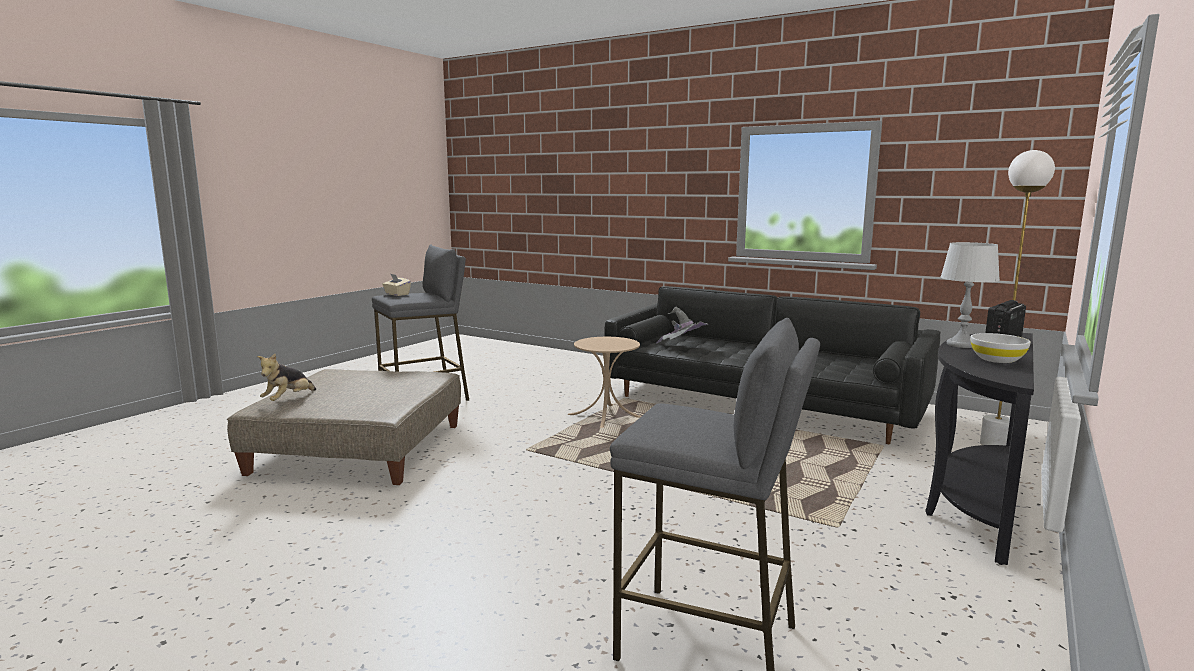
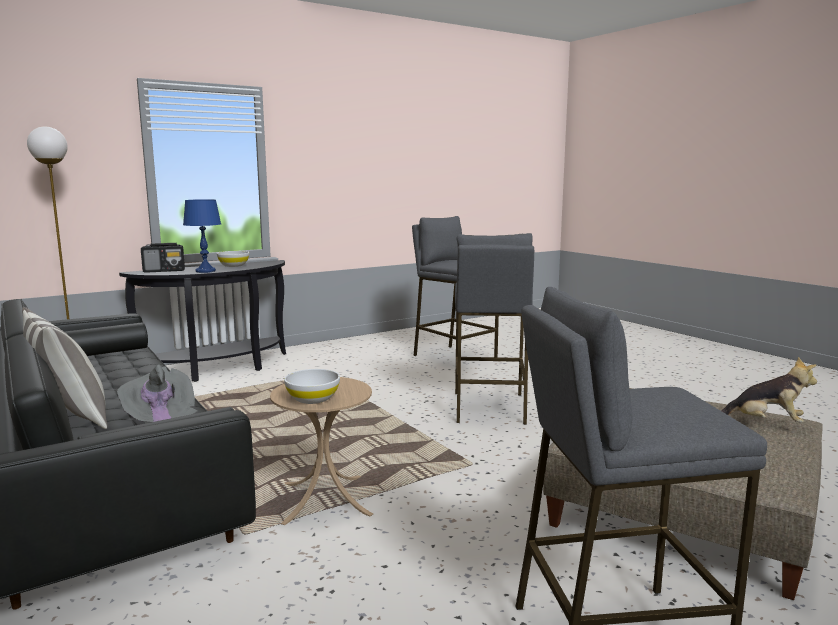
camera: 155 degrees left, 0 degrees up
(288, 400) = (766, 423): plush toy -> plush toy turned 60 degrees clockwise
(397, 294) = (689, 414): beige tissue box -> none
(548, 512) = (489, 408): none -> grey stool
(603, 340) = (312, 399): none -> white bowl
(742, 345) = (70, 418): none -> pillow
(962, 345) = (205, 271): grey table lamp -> blue table lamp

